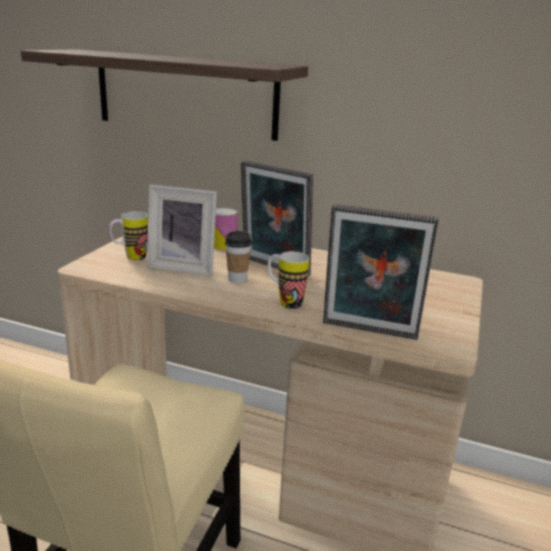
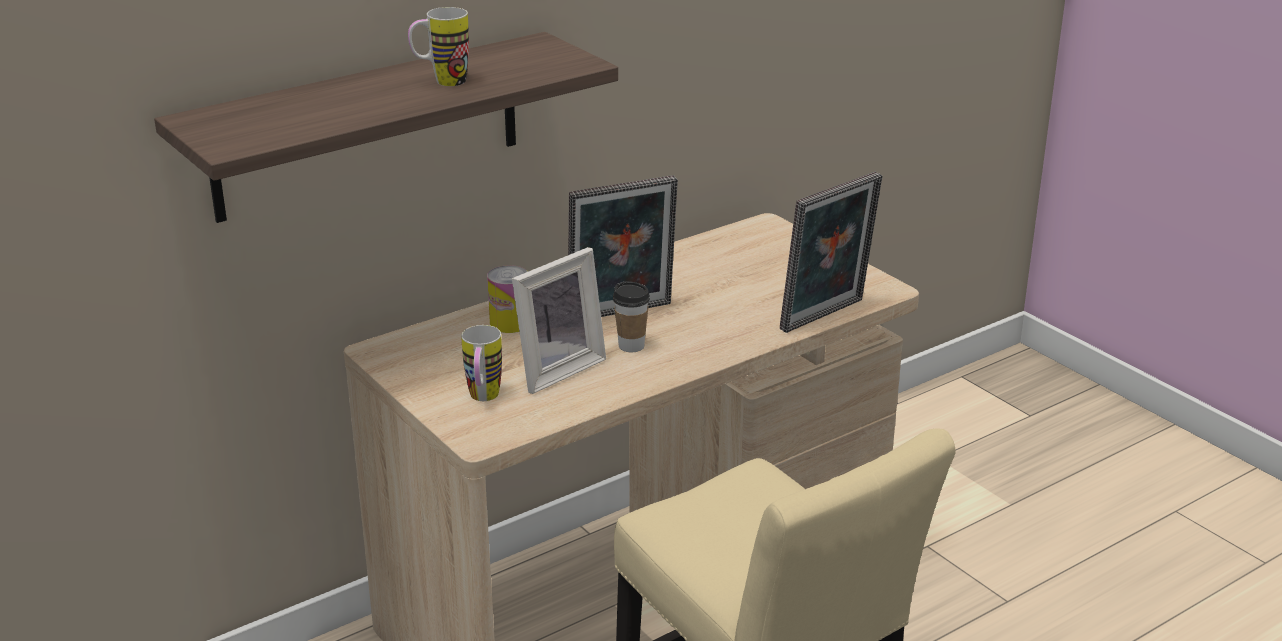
camera: 55 degrees left, 5 degrees up
(284, 302) = (719, 337): mug -> mug (441, 82)

